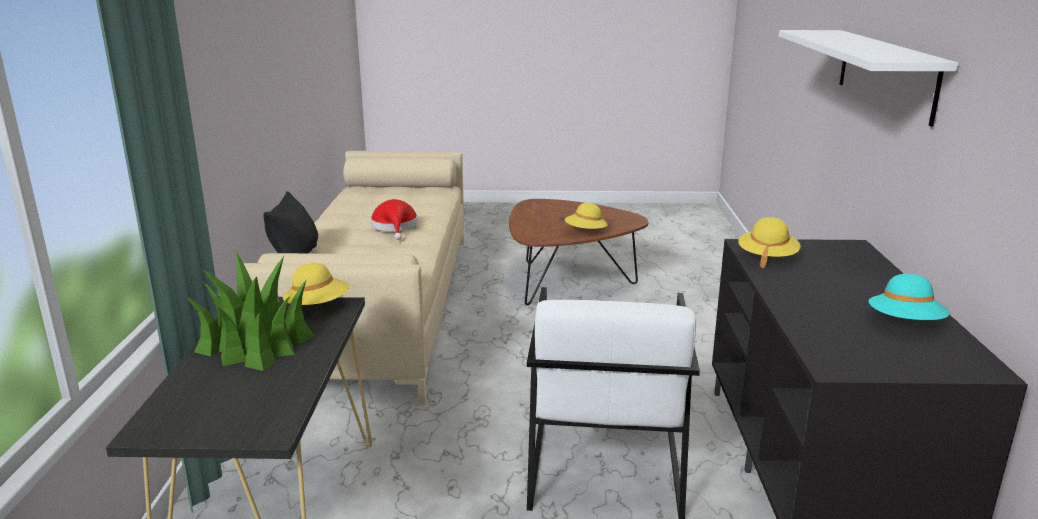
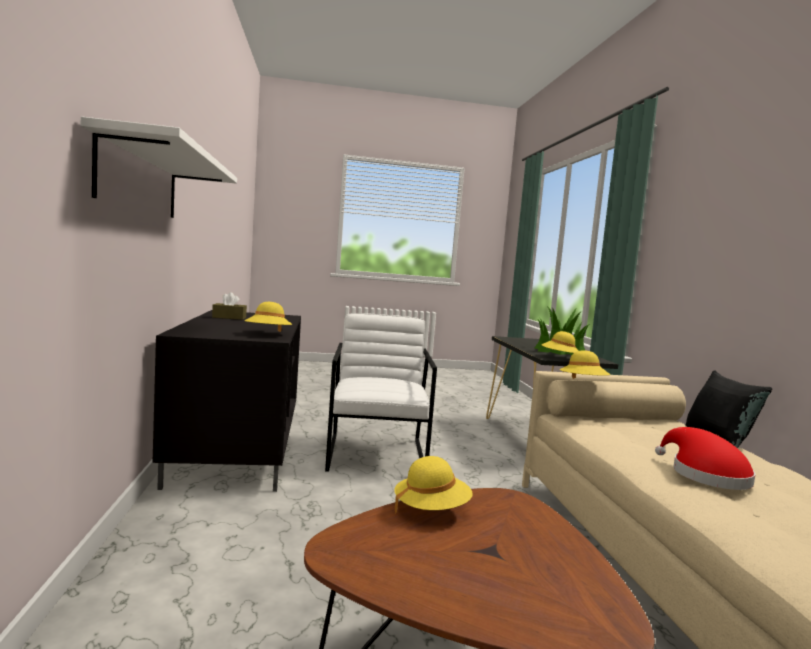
camera: 170 degrees right, 15 degrees down
(388, 252) = (583, 384): none -> yellow hat
(905, 324) = (229, 317): turquoise hat -> brown tissue box

